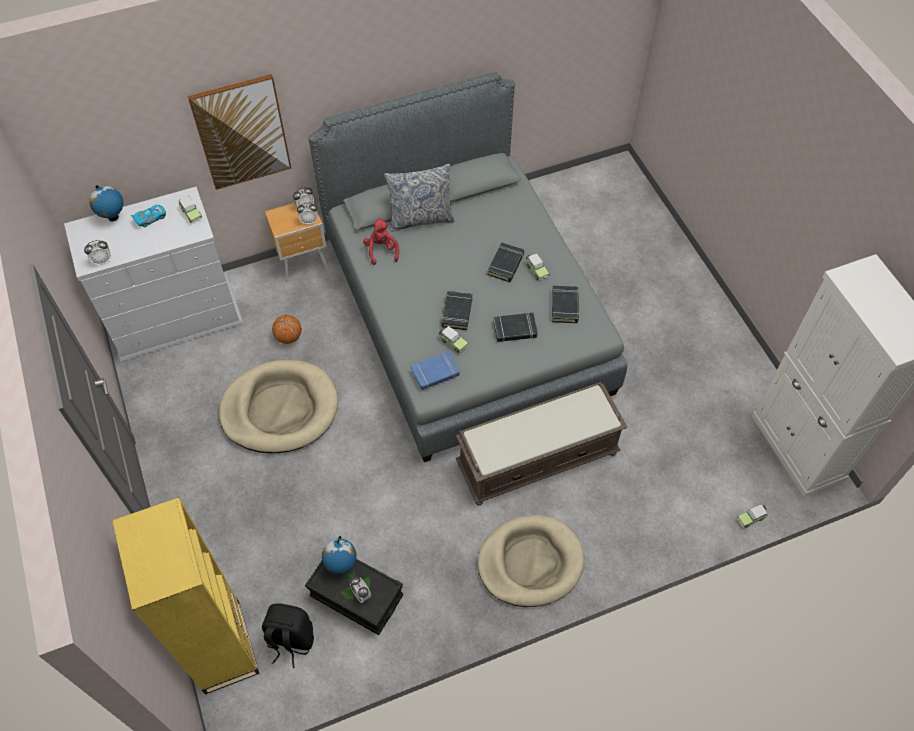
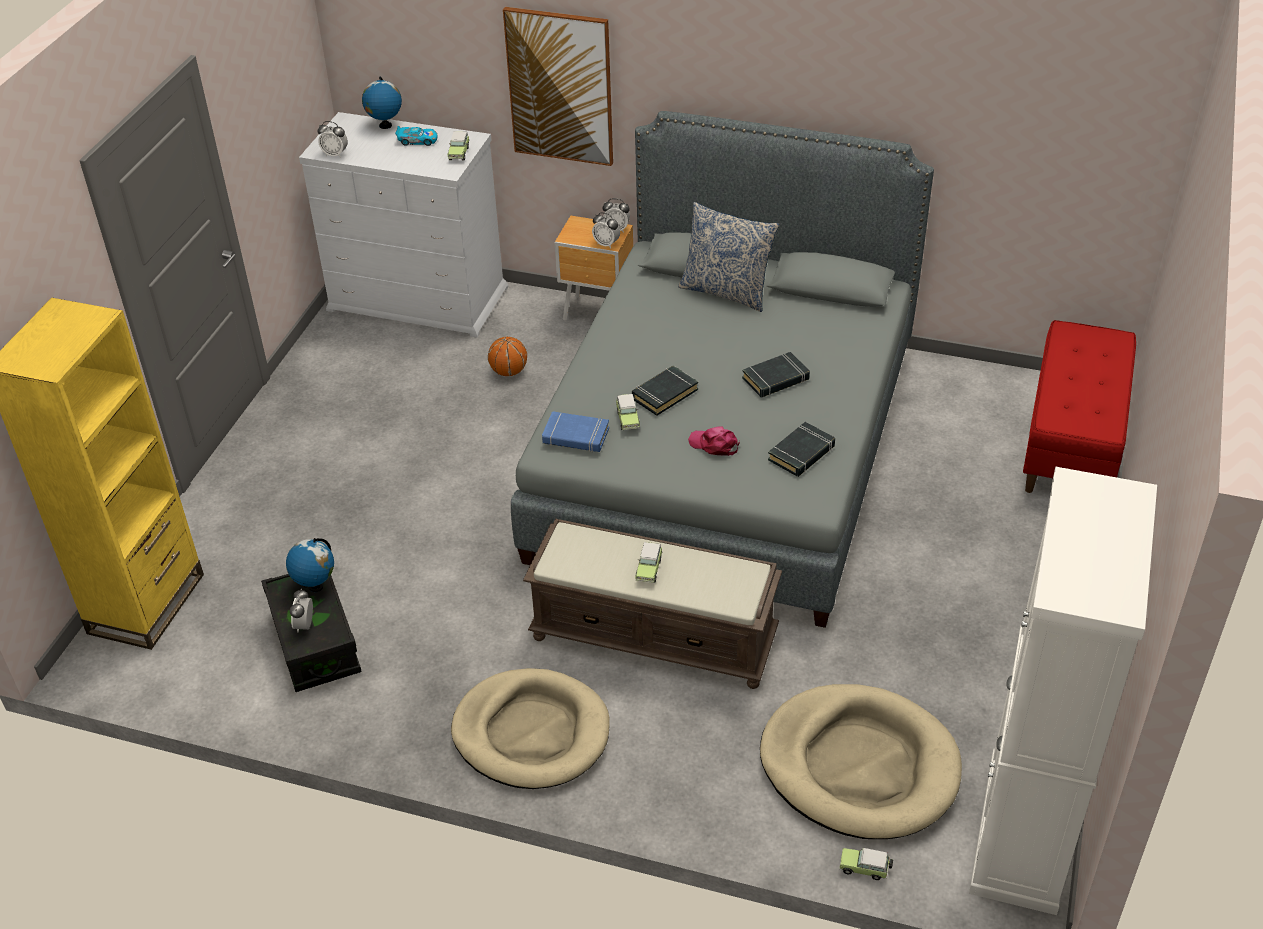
camera: 40 degrees right, 15 degrees down
(280, 409) = (429, 431): beige dog bed -> beige dog bed (859, 766)
(290, 640) = (210, 640): black backpack -> none
(381, 250) = (648, 300): red plush toy -> none
(515, 329) = (714, 445): black book -> pink cap
(536, 270) = (807, 402): toy car -> toy car (649, 569)
(633, 203) = (1072, 443): none -> red bench

